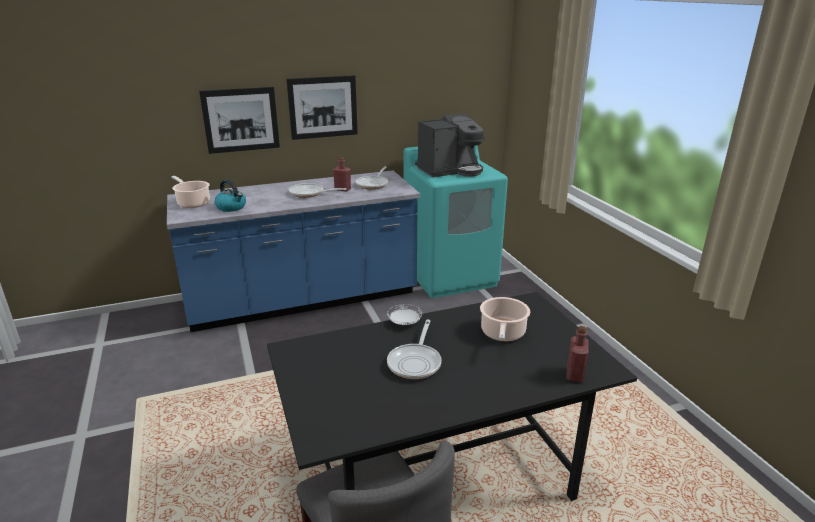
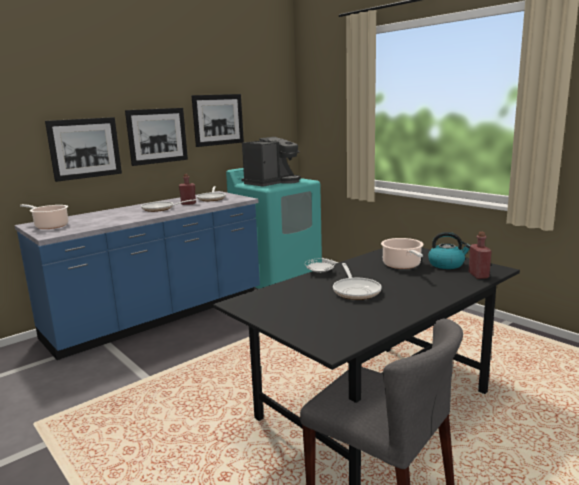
camera: 20 degrees left, 10 degrees down
(232, 207) = (95, 224): kettle -> kettle (446, 264)
(399, 89) = (218, 120): none -> picture

